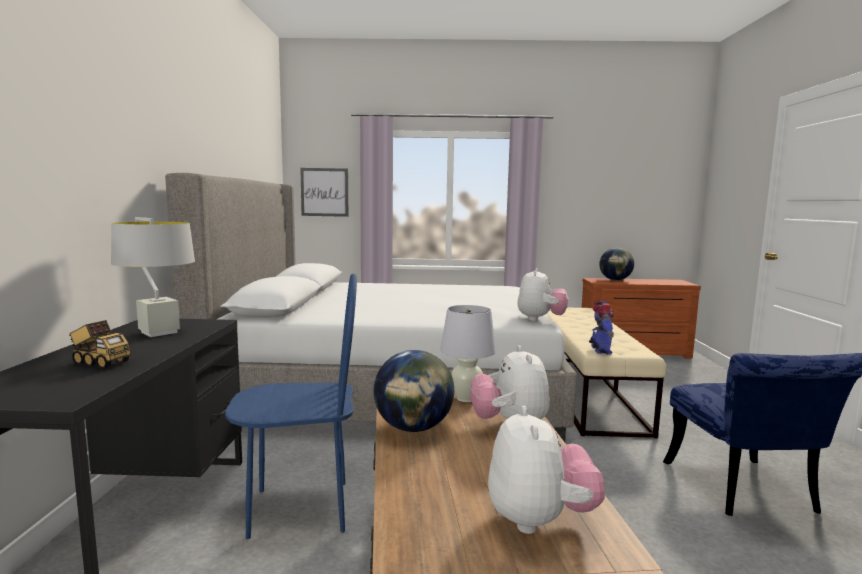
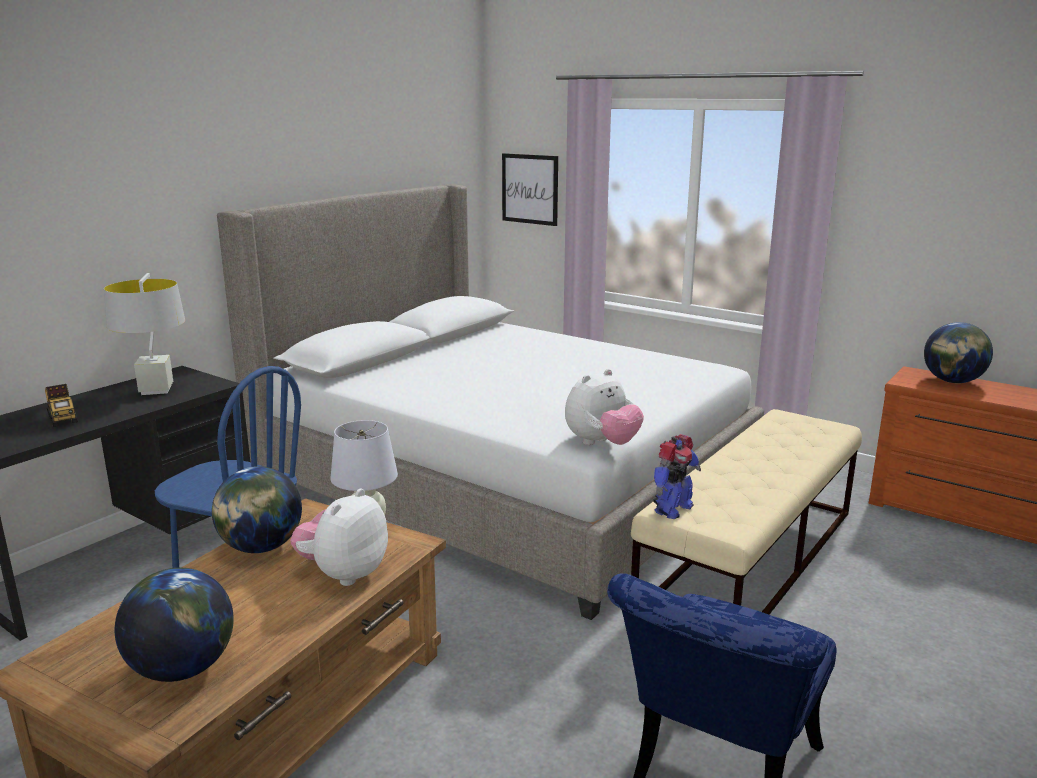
camera: 35 degrees right, 10 degrees up
(539, 520) = (182, 668): plush toy -> globe

